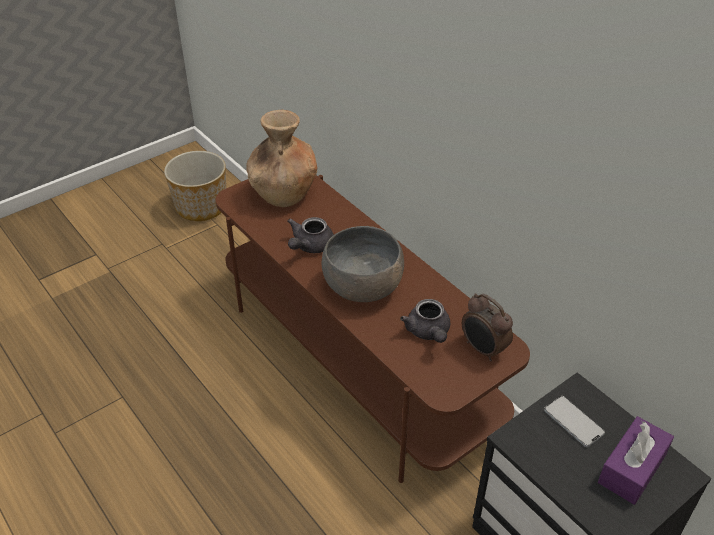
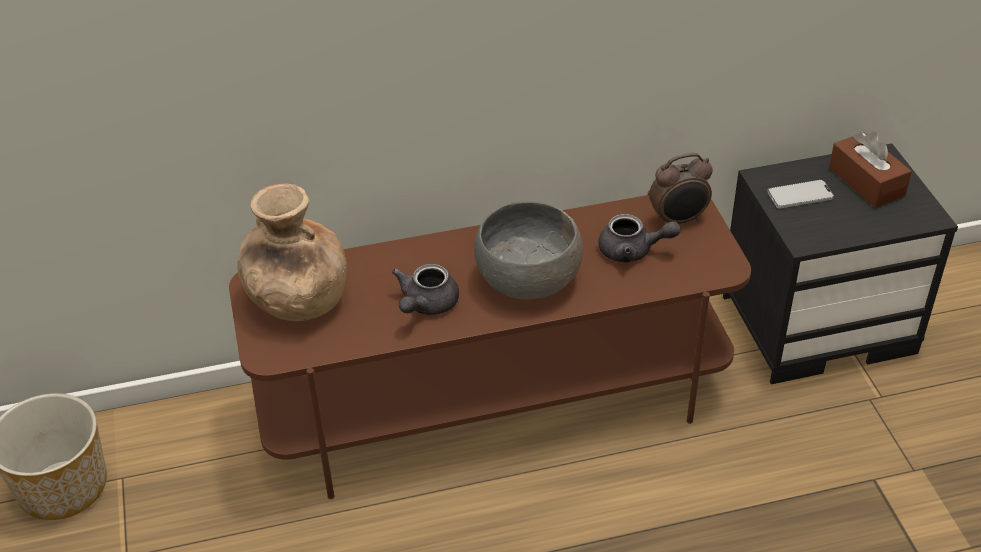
camera: 65 degrees left, 0 degrees up
(310, 246) = (426, 305): grey teapot -> grey teapot turned 60 degrees clockwise
(632, 468) = (866, 182): purple tissue box -> brown tissue box

